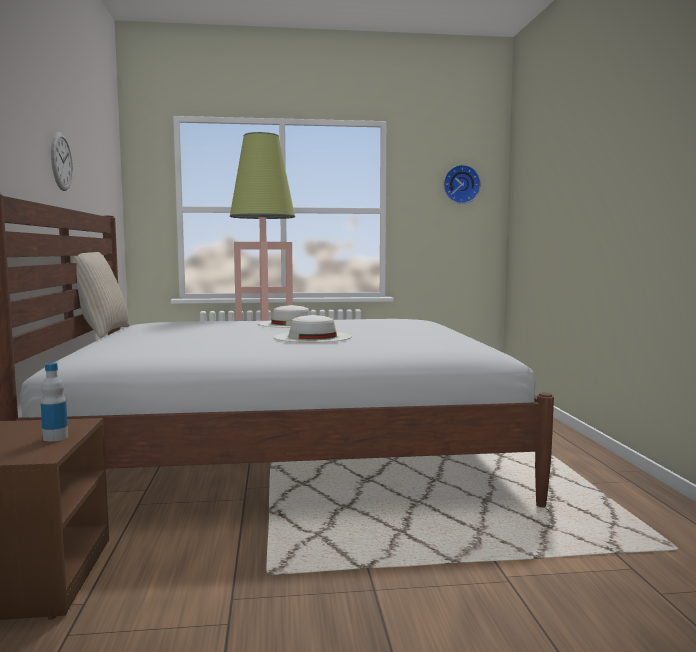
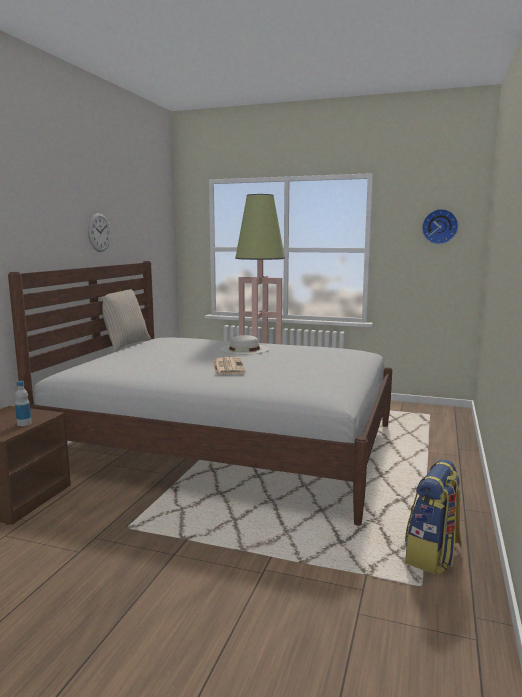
camera: 25 degrees right, 5 degrees up
(312, 337) = (228, 367): white hat -> newspaper
(648, 519) = (432, 555): none -> backpack

